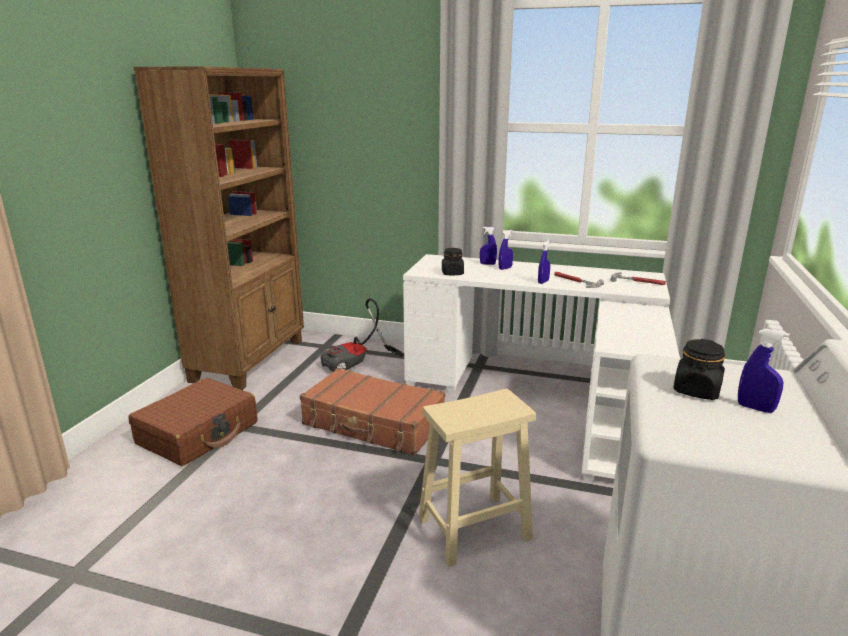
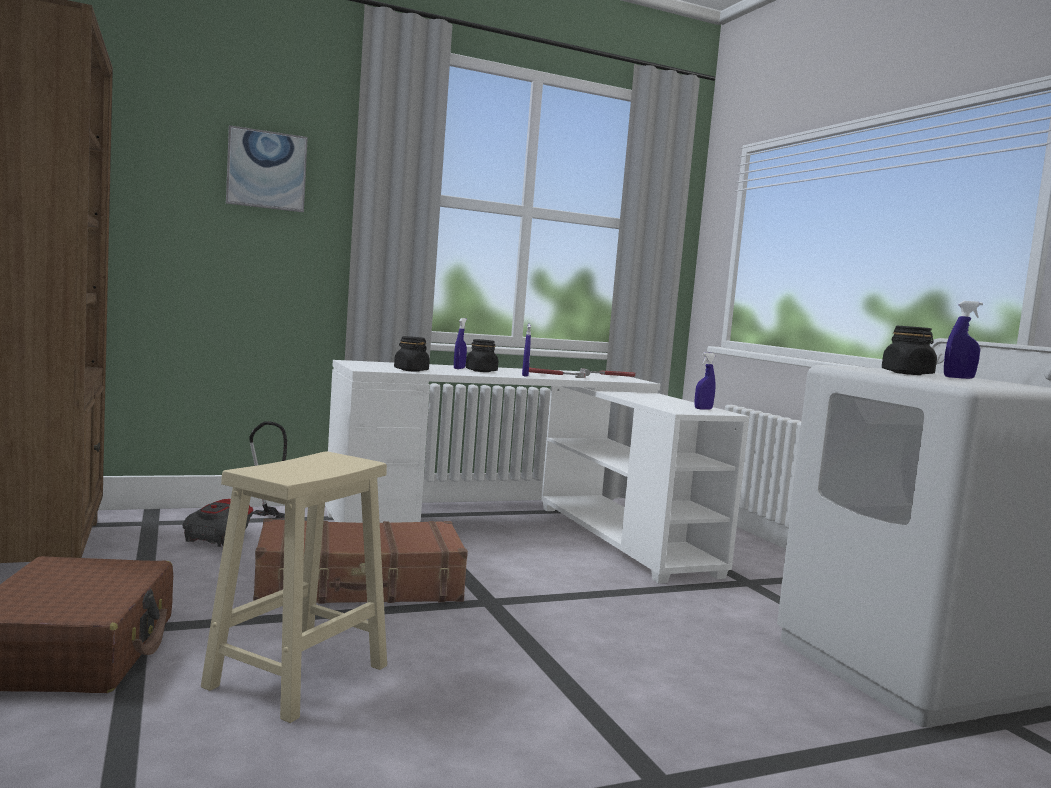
camera: 40 degrees left, 15 degrees down
(387, 118) = (266, 170): none -> picture
(472, 530) = (626, 646): beige stool -> beige stool (296, 677)
(487, 264) = (431, 366): blue spray bottle -> blue spray bottle (703, 409)
(516, 273) = (481, 371): none -> black jar

